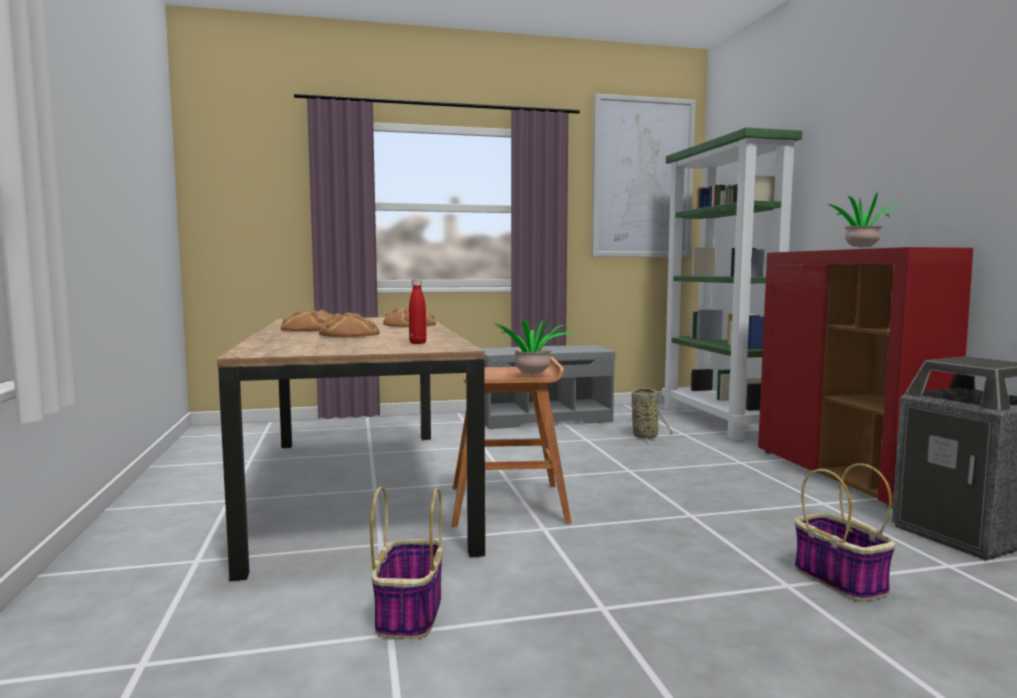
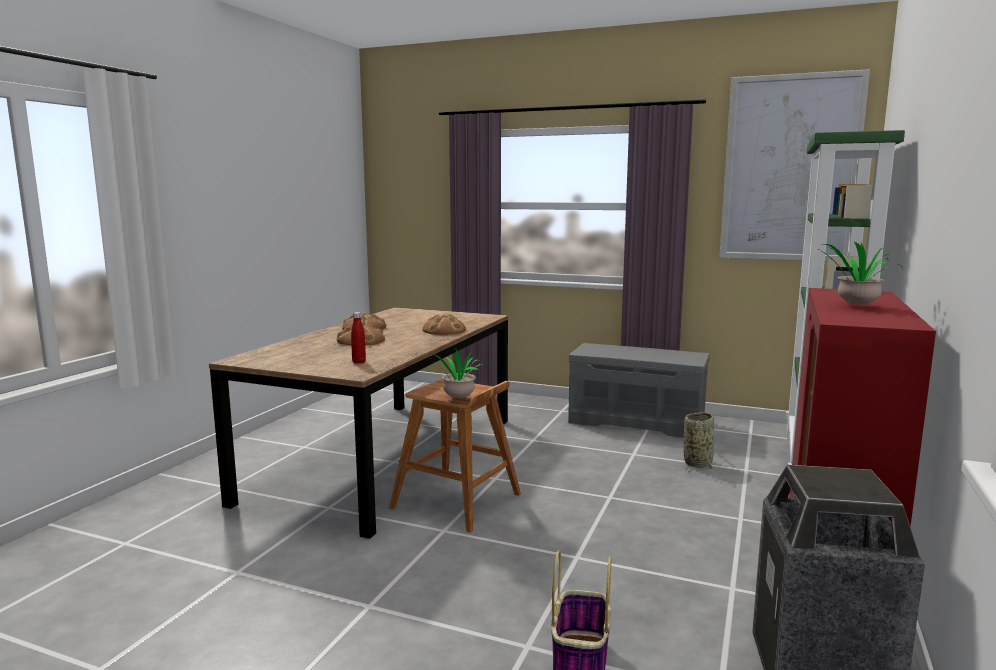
camera: 35 degrees right, 5 degrees up
(409, 613) = (266, 562): basket -> none

